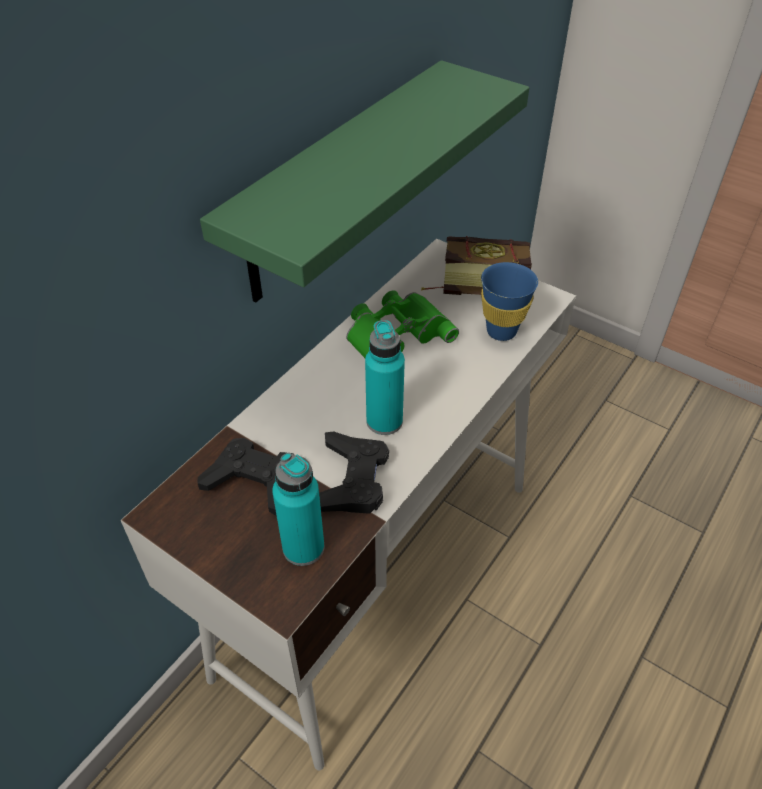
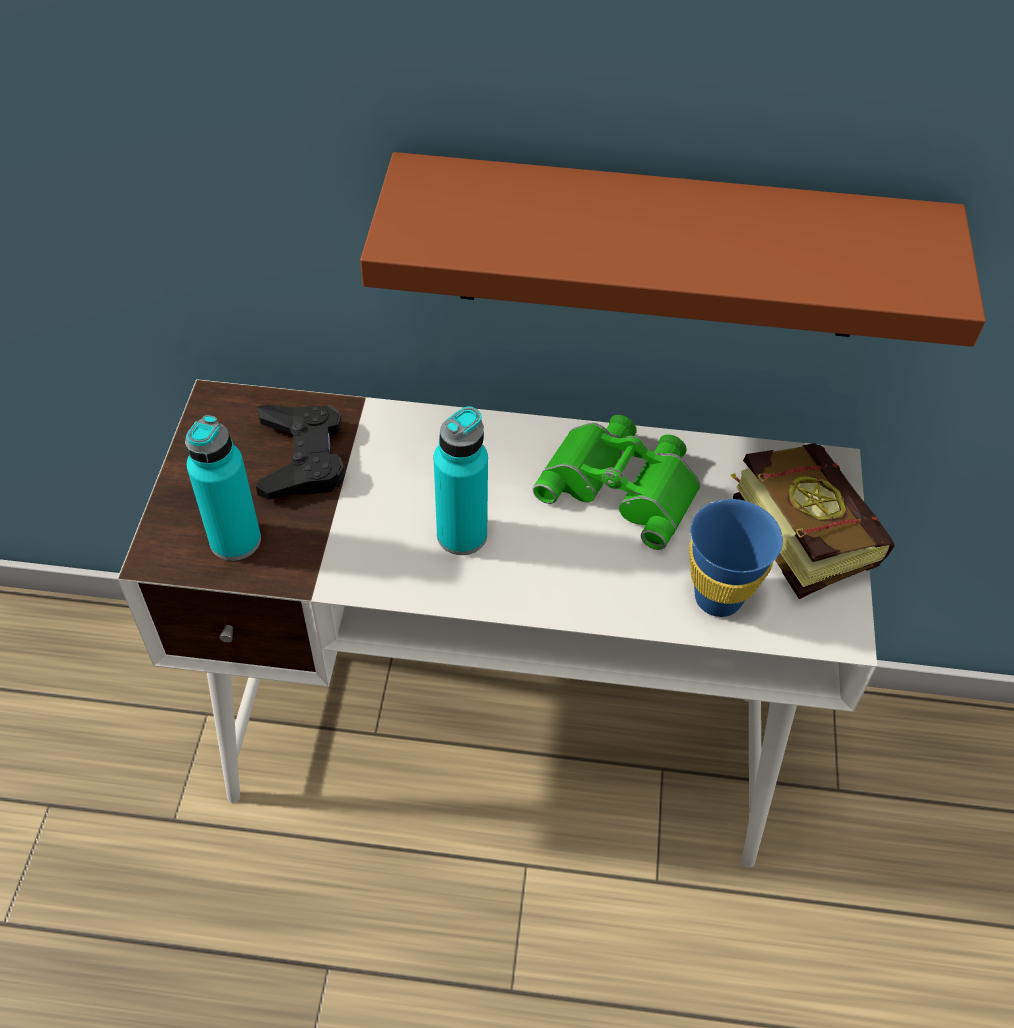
camera: 60 degrees right, 5 degrees up
(339, 182) = (663, 249): green shelf -> brown shelf
(352, 479) = (353, 542): black game controller -> none

